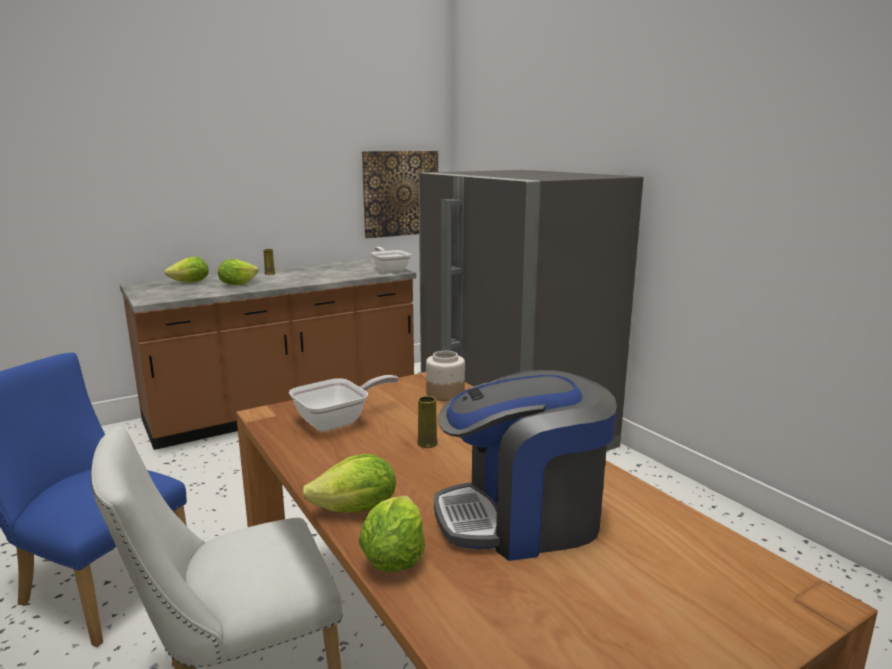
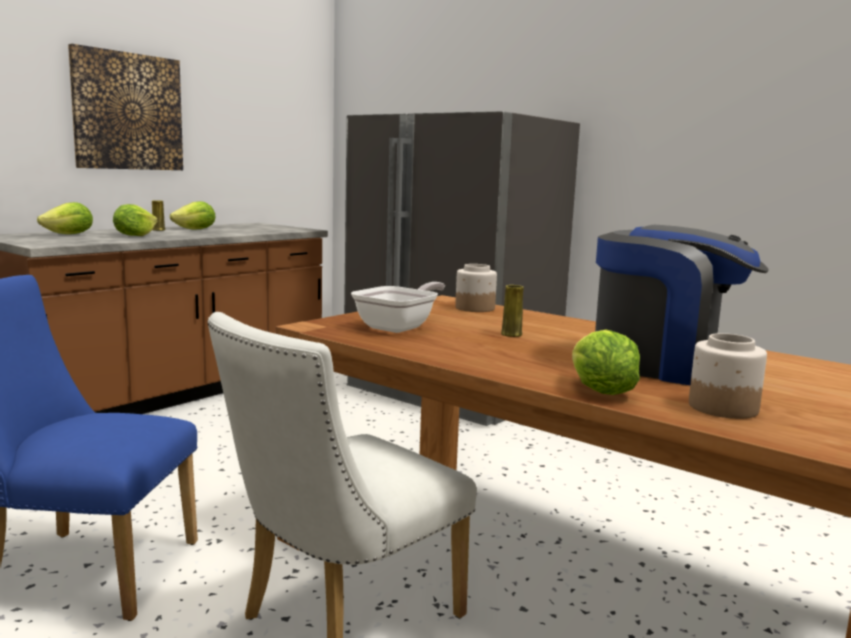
camera: 20 degrees left, 5 degrees down
(356, 510) = (517, 371): lettuce -> lettuce (196, 229)
(390, 270) = (296, 229): frying pan -> none
(400, 193) = (285, 152): picture -> picture (128, 111)
(488, 609) = (722, 407): none -> jar
(522, 518) = (666, 365): coffee machine -> coffee machine turned 120 degrees counterclockwise

